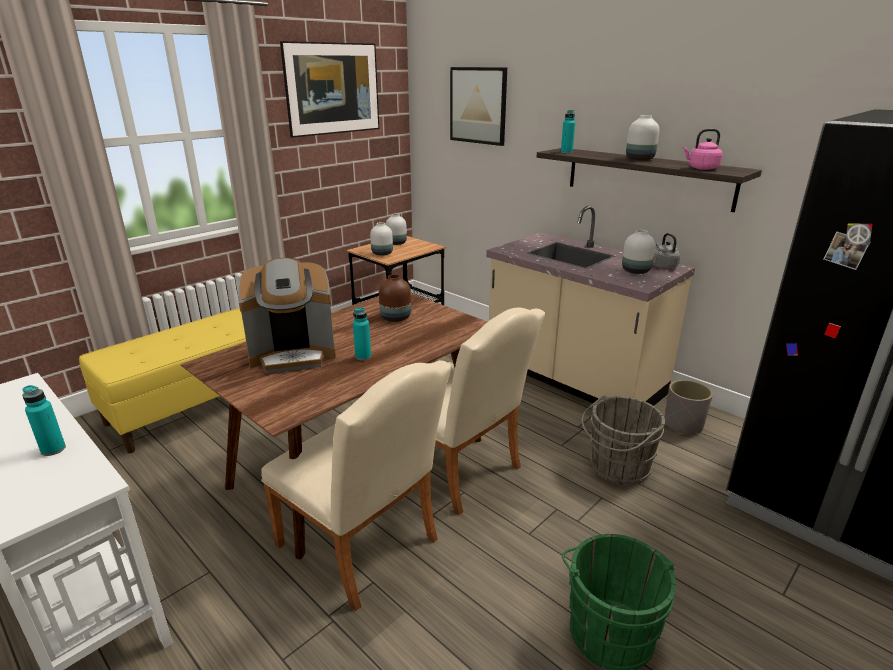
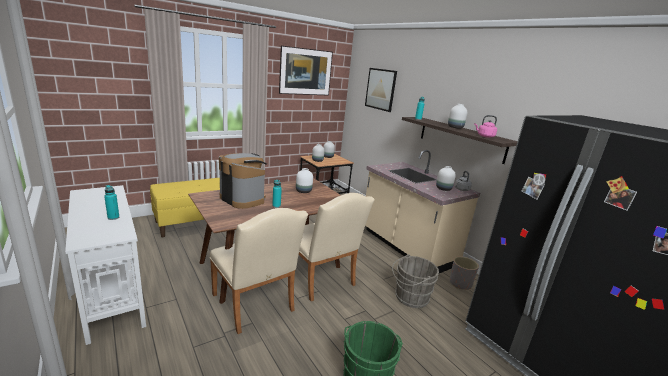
camera: 10 degrees right, 5 degrees down
(293, 355) = (243, 199): coffee machine -> coffee machine turned 135 degrees counterclockwise
(396, 318) = (304, 191): brown vase -> white vase

